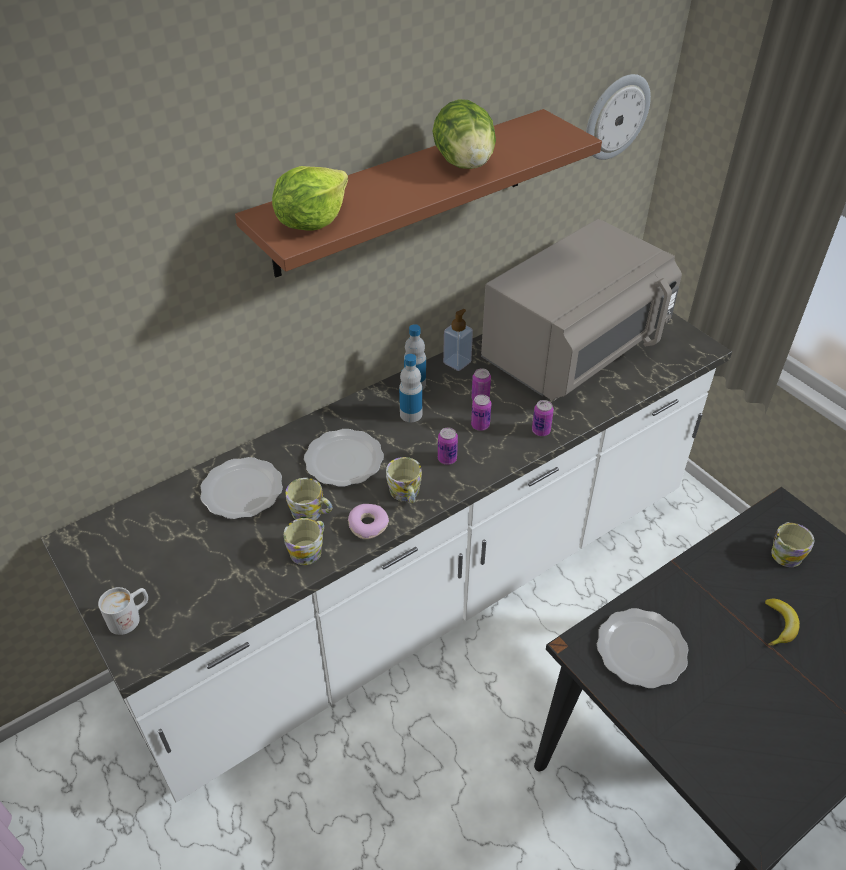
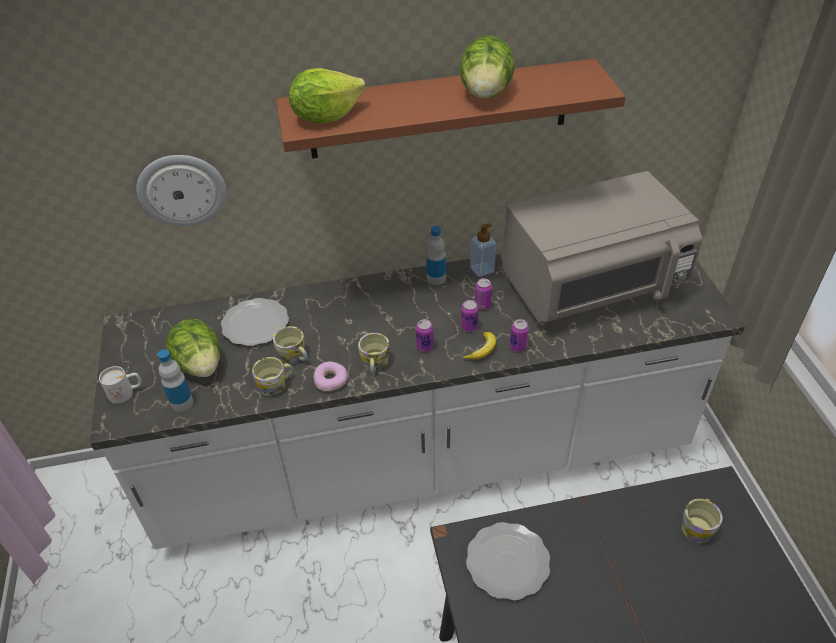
camera: 25 degrees right, 0 degrees up
(204, 556) = (200, 365): none -> lettuce
(343, 461) = (342, 324): plate -> none
(411, 414) = (418, 302): bottle -> bottle (182, 403)
(616, 116) = (681, 78): wall clock -> wall clock (182, 190)
(779, 625) = (650, 589): banana -> banana (482, 350)

